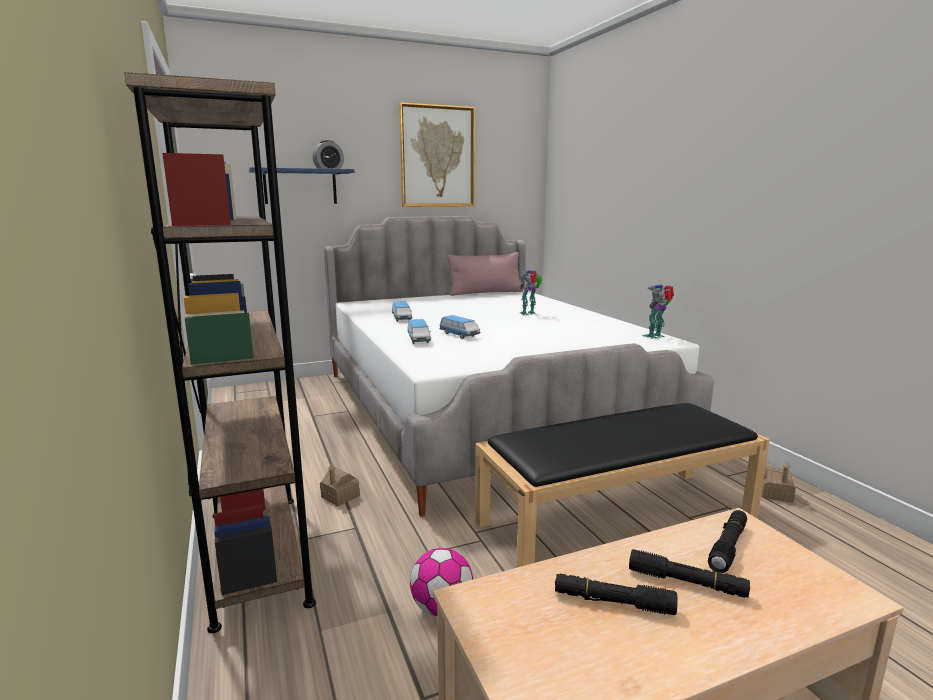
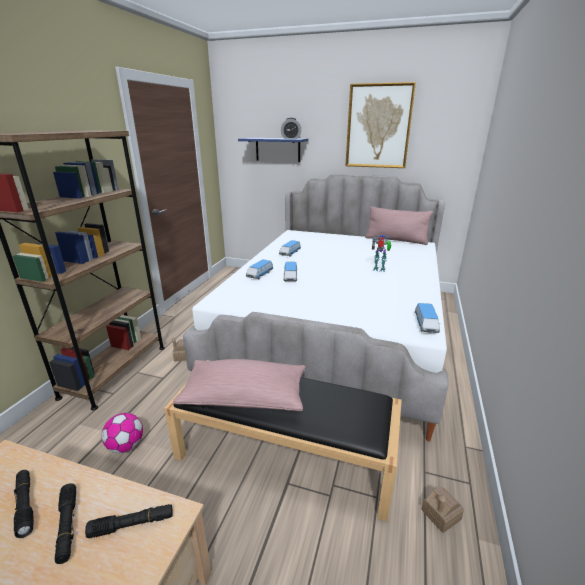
camera: 40 degrees right, 10 degrees up
(596, 444) = (244, 397): none -> pink pillow
(655, 336) = (425, 325): toy robot -> toy car

